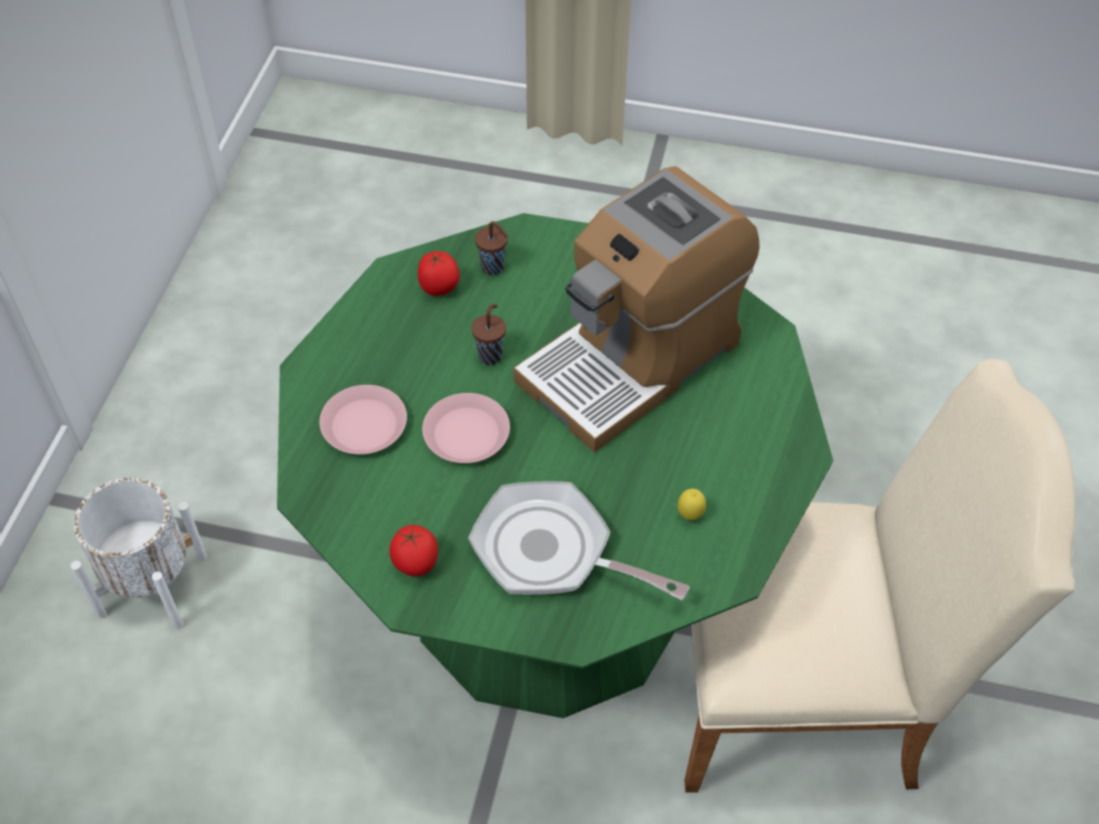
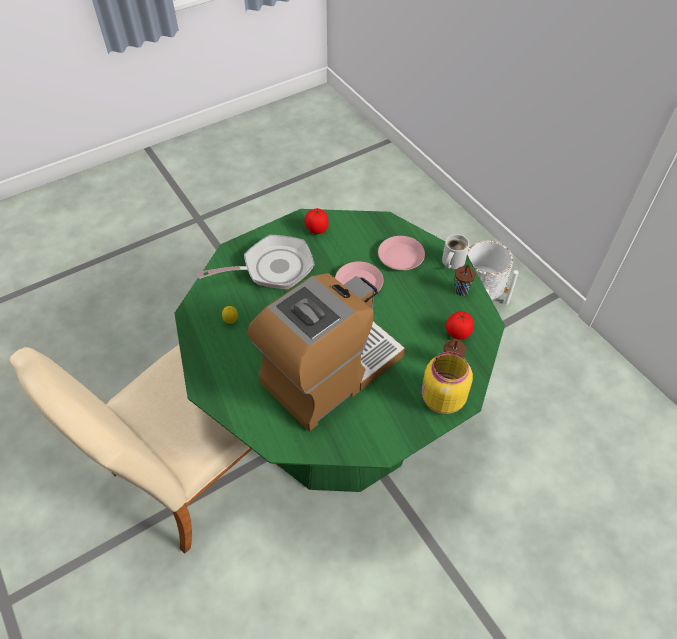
camera: 135 degrees right, 0 degrees up
(316, 367) = (451, 262): none -> white mug
(490, 355) = (393, 322): brown cup -> brown cup (461, 291)
(549, 247) = (441, 399): none -> yellow jar
(632, 360) = (330, 371): coffee machine -> coffee machine turned 45 degrees clockwise

